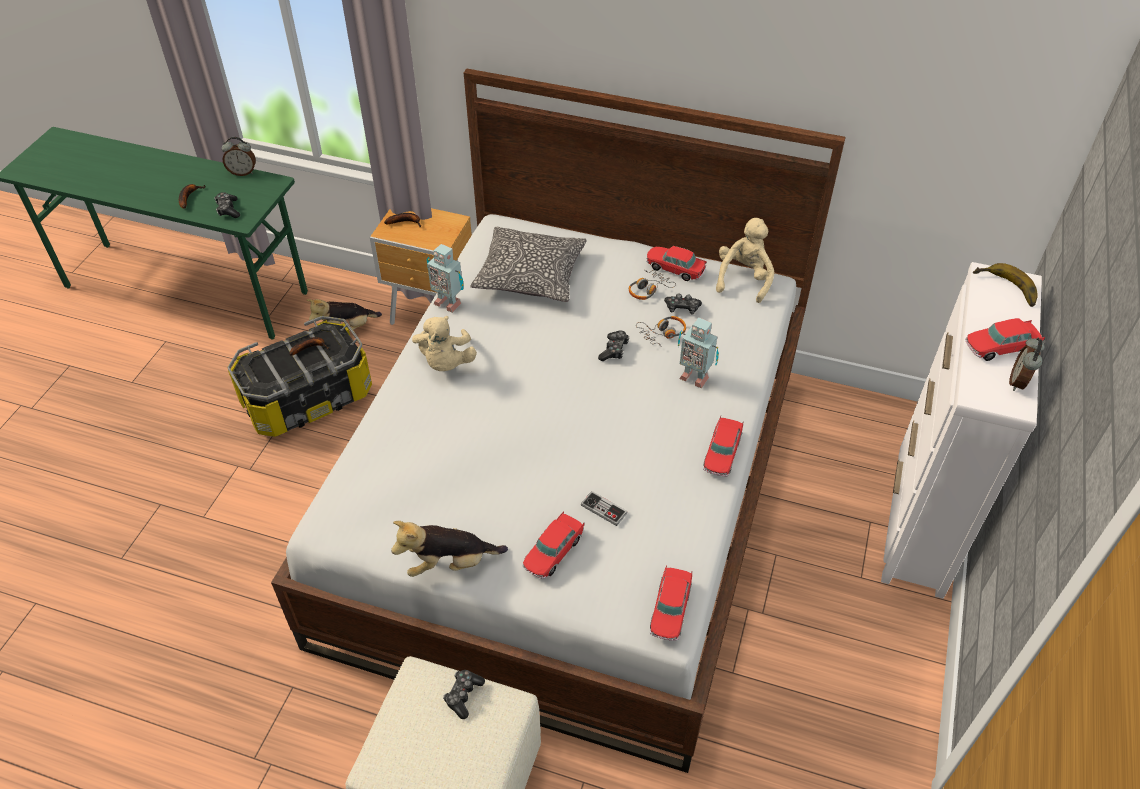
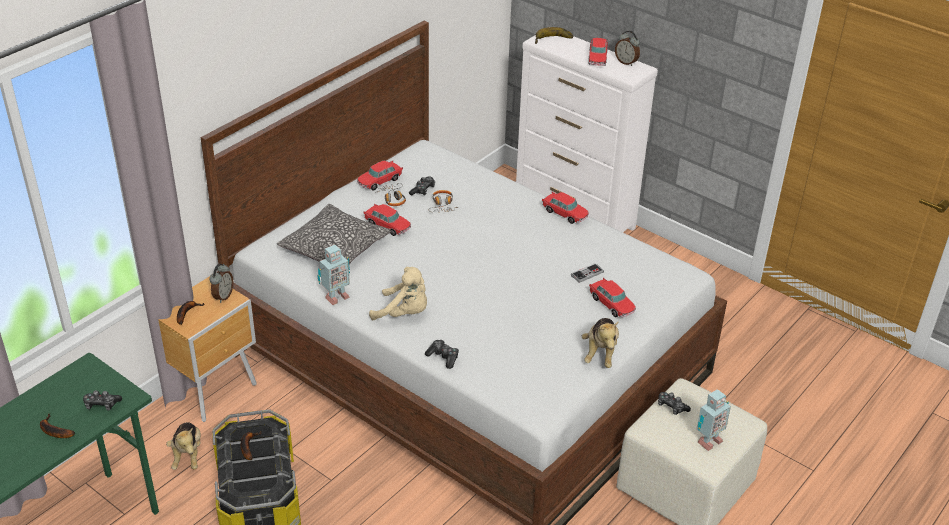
camera: 70 degrees left, 10 degrees down
(243, 172) = (47, 385): alarm clock -> alarm clock (223, 296)
(614, 350) = (444, 230): game controller -> game controller (443, 357)
(670, 609) = (676, 269): toy car -> toy car (387, 226)
(694, 376) = (492, 204): toy robot -> toy robot (707, 441)
(743, 279) = (412, 156): beige plush toy -> none

